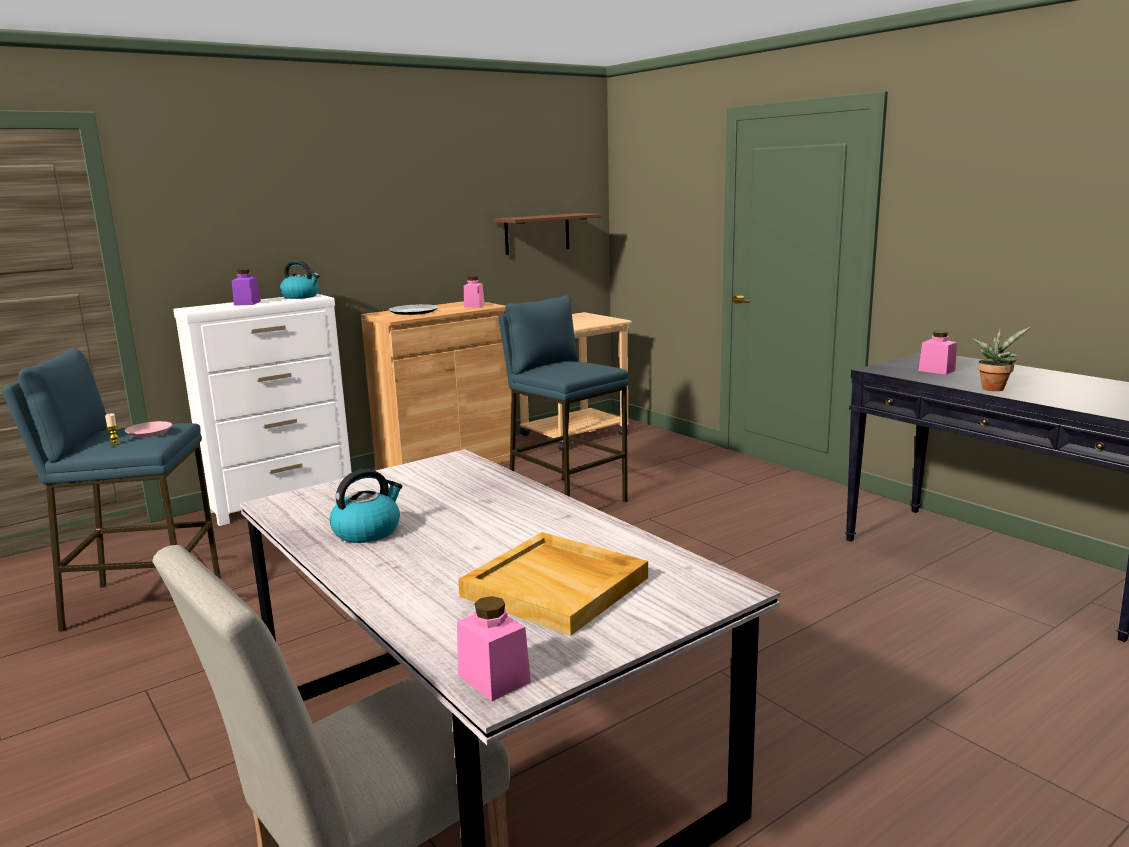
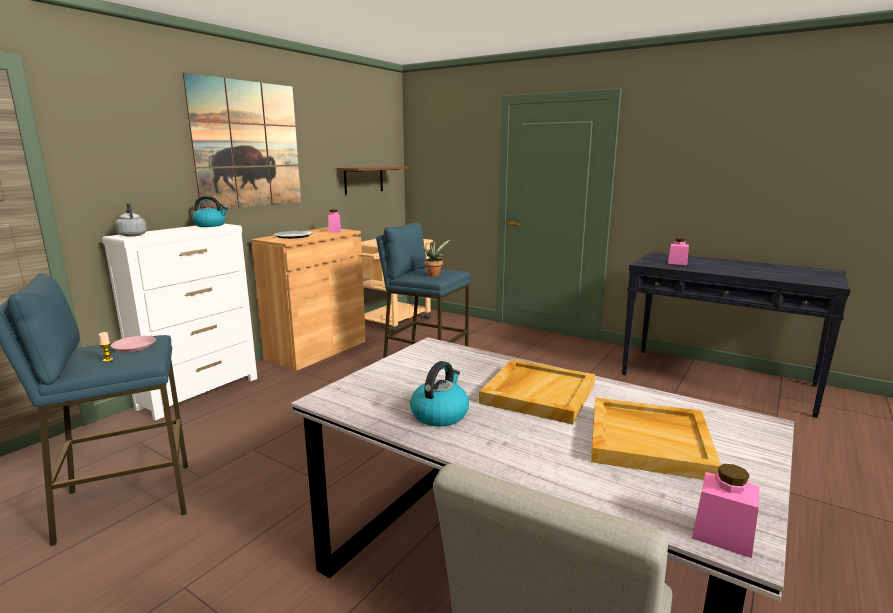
camera: 20 degrees left, 0 degrees up
(203, 307) = (132, 235): none -> grey kettle
(247, 303) = (170, 231): purple jar -> none
(360, 195) = (248, 145): none -> picture
(503, 523) = (538, 393): none -> beige tray
(994, 388) = (726, 271): potted plant -> potted plant (434, 274)

